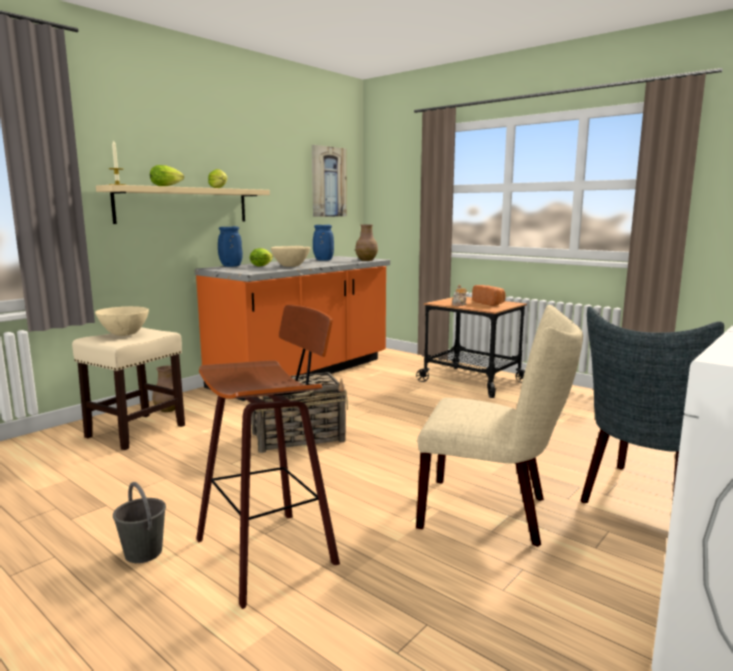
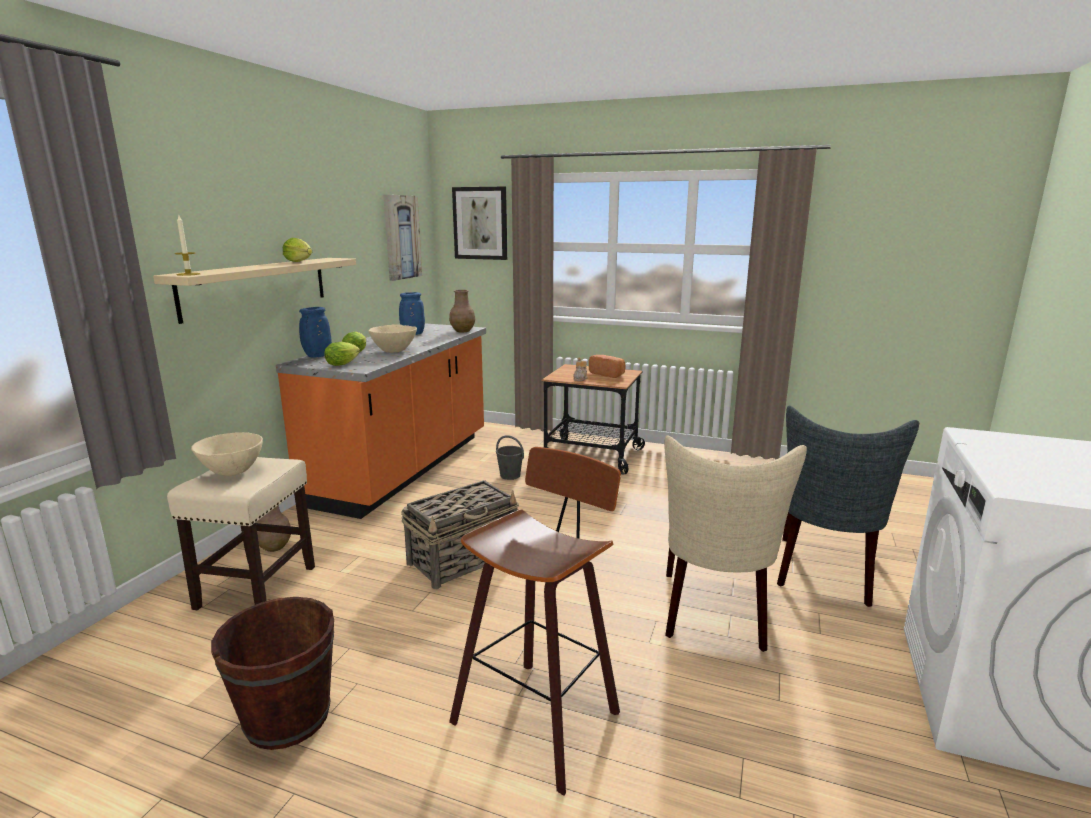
camera: 20 degrees left, 5 degrees up
(89, 511) = (287, 717): none -> brown bucket
(143, 552) = (401, 756): grey bucket -> grey bucket (509, 475)
(168, 186) = (246, 268): lettuce -> lettuce (344, 364)
(399, 171) = (480, 223): none -> picture
(492, 512) = (714, 615): beige chair -> beige chair turned 105 degrees clockwise

